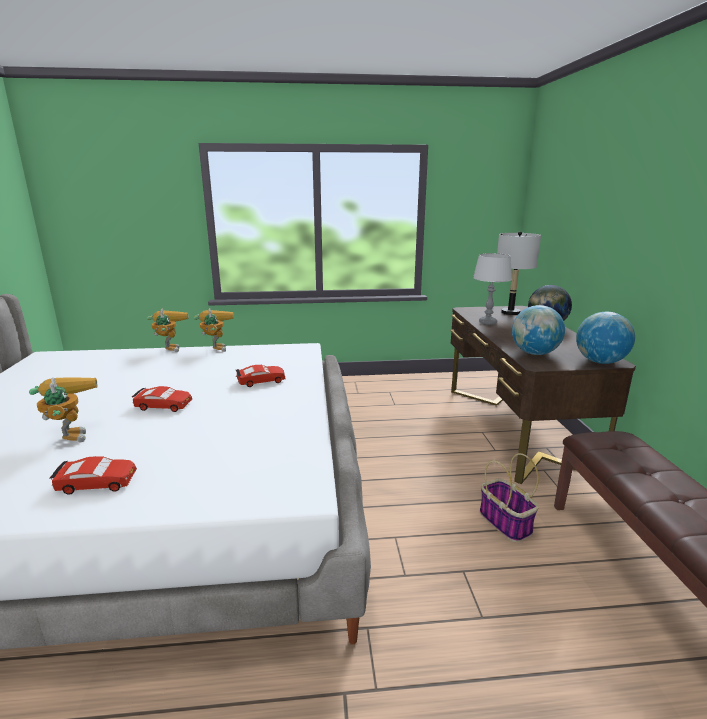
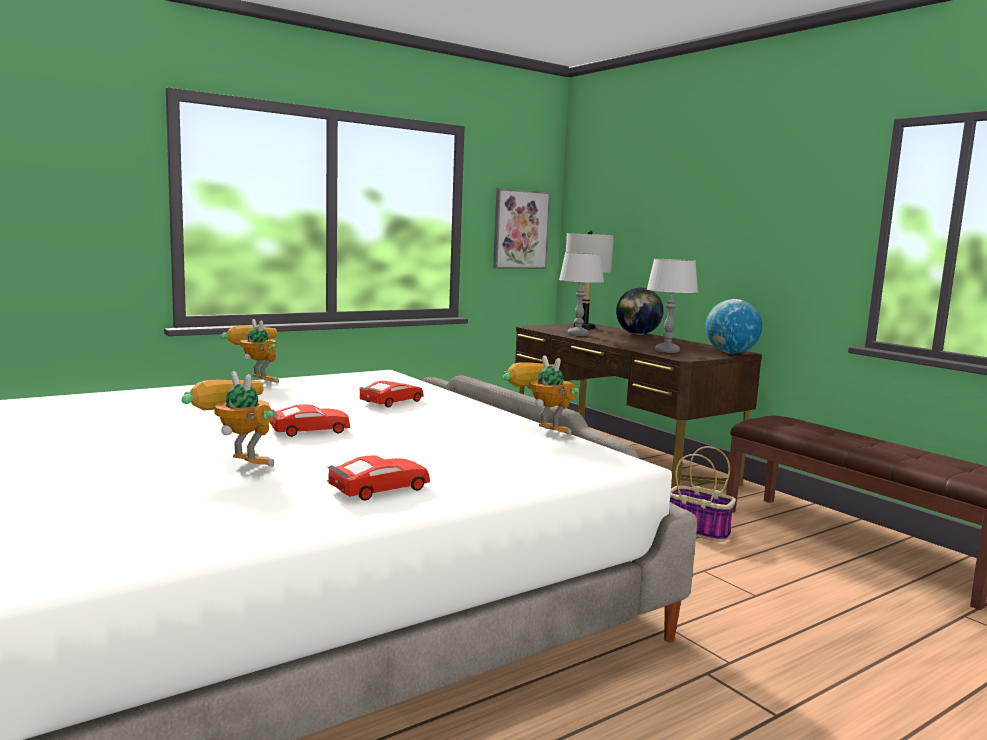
camera: 30 degrees left, 10 degrees down
(169, 348) = (181, 386): toy robot -> toy robot (539, 431)
(480, 226) = (520, 229): none -> picture
(534, 353) = (667, 351): globe -> grey table lamp

